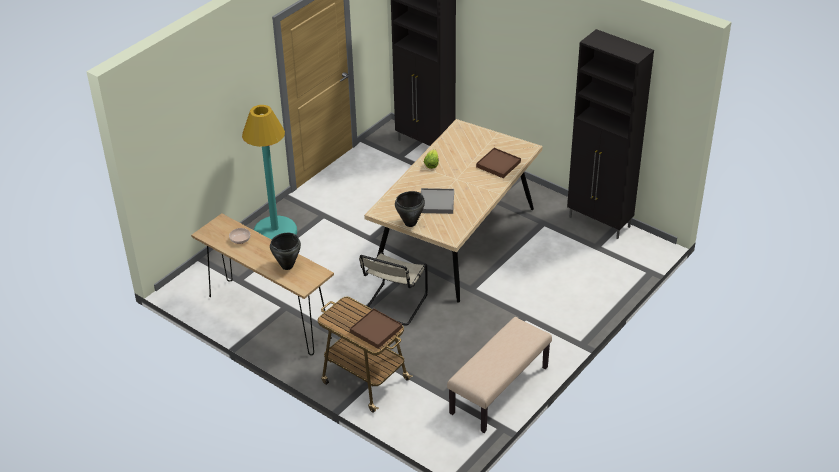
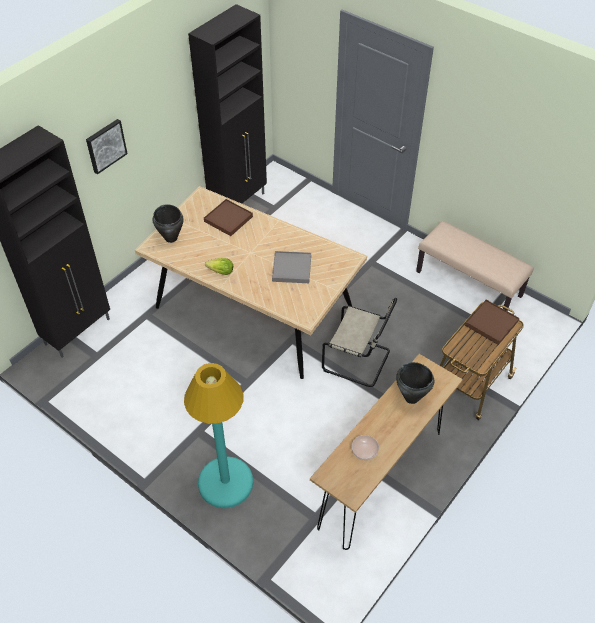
camera: 90 degrees left, 10 degrees up
(410, 223) = (327, 290): black cooking pot -> black cooking pot (171, 238)
(501, 43) = (105, 145): none -> picture

